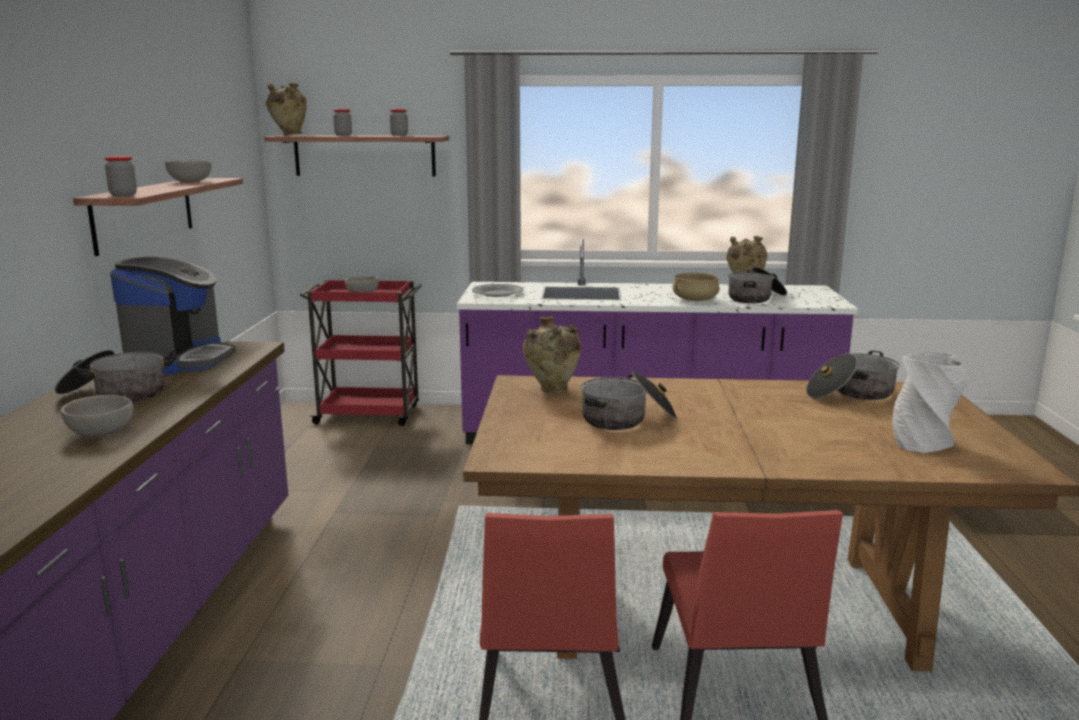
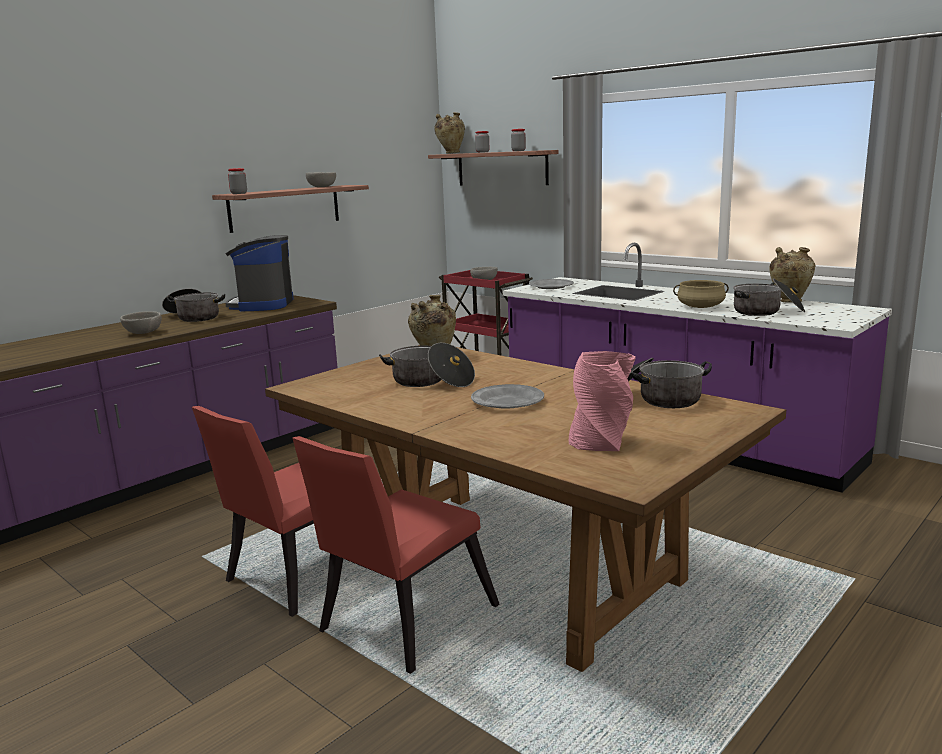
camera: 40 degrees right, 0 degrees up
(179, 360) = (262, 305): coffee machine -> coffee machine turned 135 degrees clockwise
(752, 423) = (507, 401): none -> grey plate
(921, 442) = (601, 442): grey vase -> pink vase

